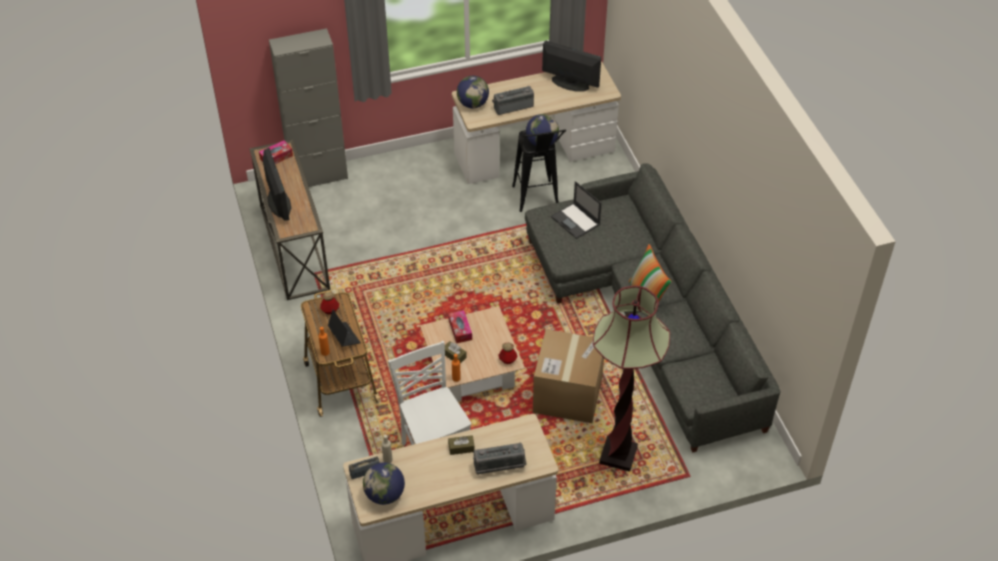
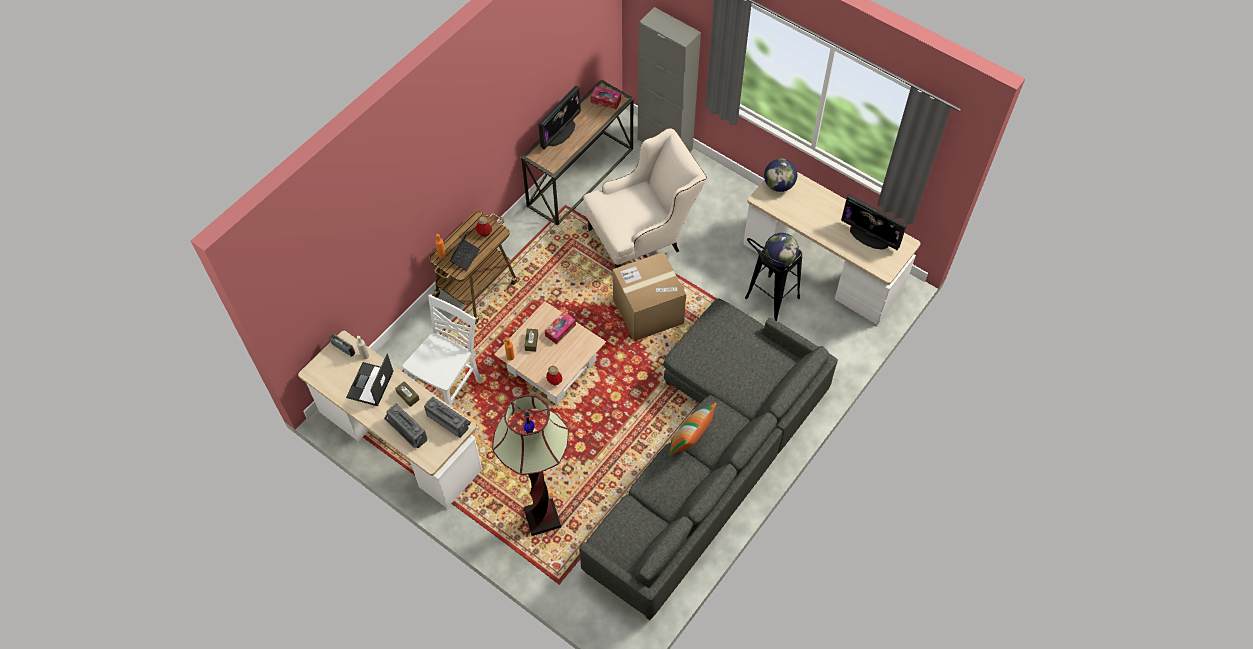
camera: 55 degrees right, 10 degrees up
(385, 495) = (332, 373): globe -> none
(398, 240) = (642, 236): none -> beige armchair
(513, 106) = (802, 213): radio -> radio (449, 420)
(567, 394) = (577, 446): cardboard box -> cardboard box (648, 311)
(570, 83) = (869, 236): monitor -> monitor turned 135 degrees clockwise
(576, 221) = (732, 339): laptop -> laptop (370, 385)

